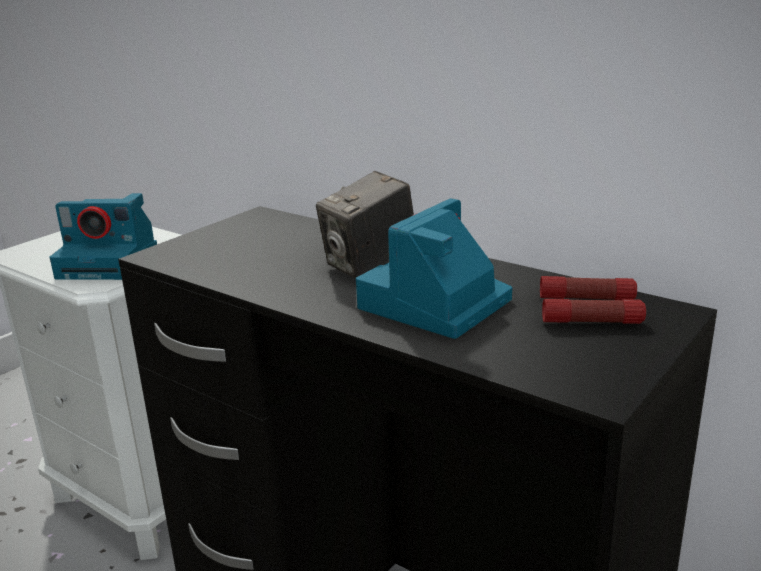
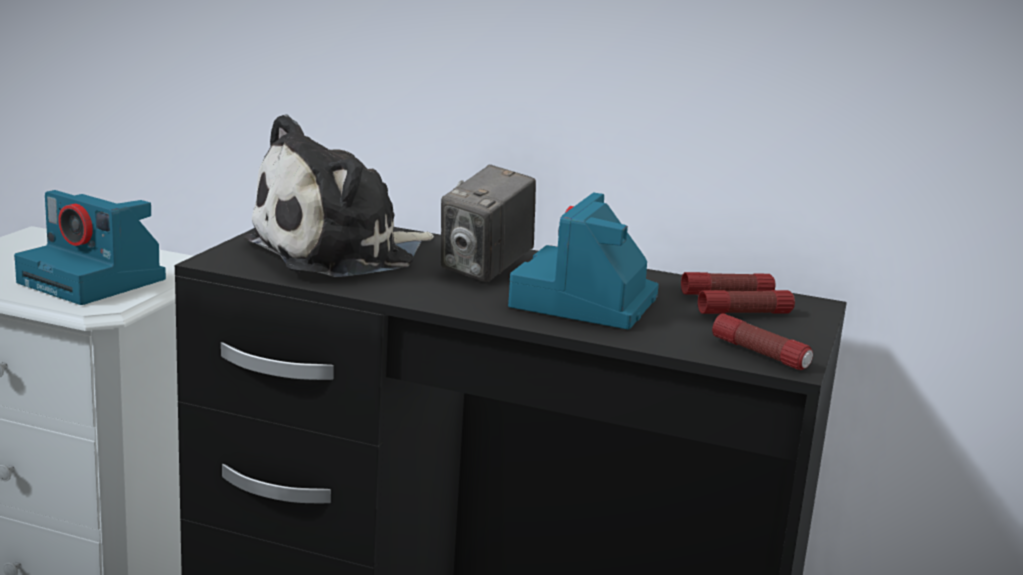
camera: 20 degrees left, 5 degrees down
(111, 263) = (95, 281): camera -> camera turned 45 degrees clockwise
(258, 248) = (340, 253): none -> plush toy
(576, 376) = (760, 354): none -> flashlight

